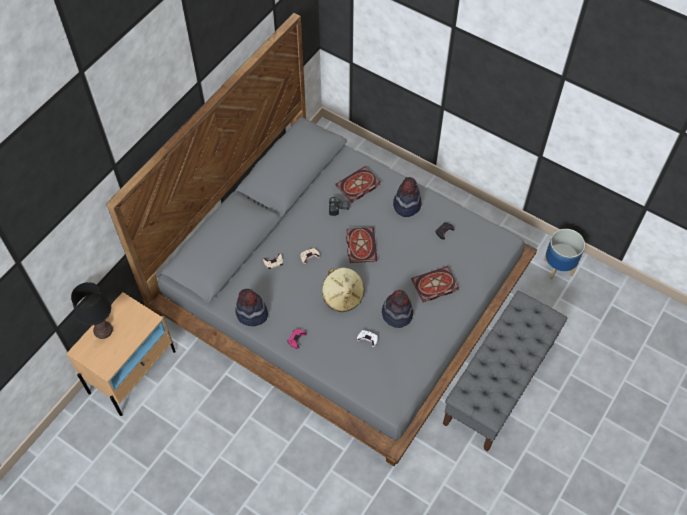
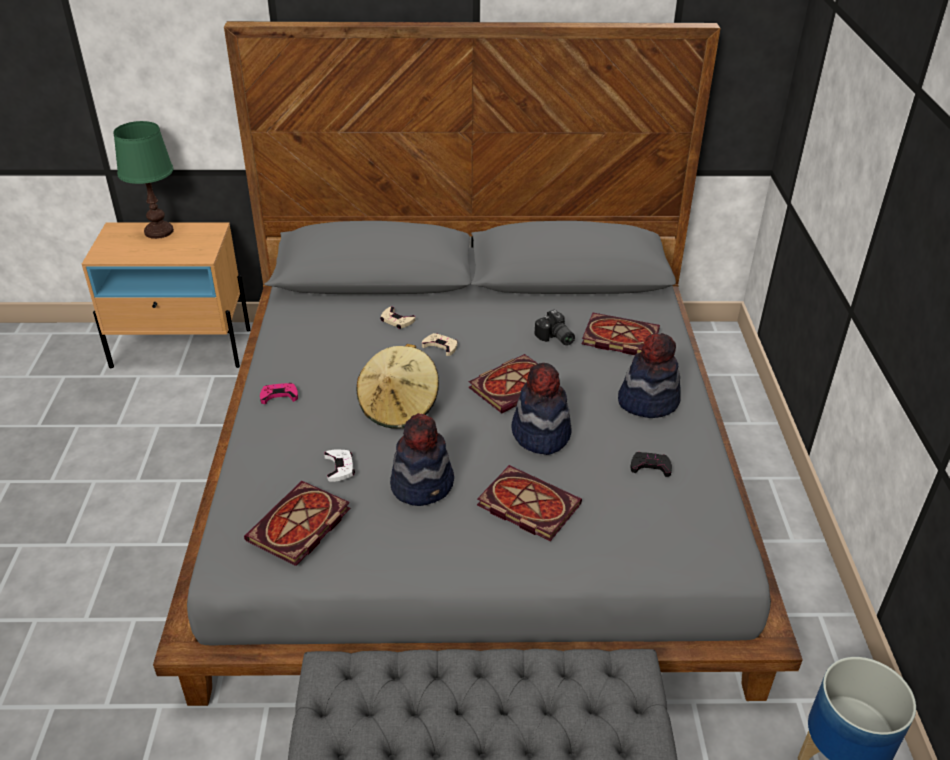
camera: 55 degrees right, 20 degrees down
(103, 330) = (158, 231): black table lamp -> green table lamp
(251, 314) = (289, 338): hat -> hat (540, 434)
(393, 370) = (299, 527): none -> book

